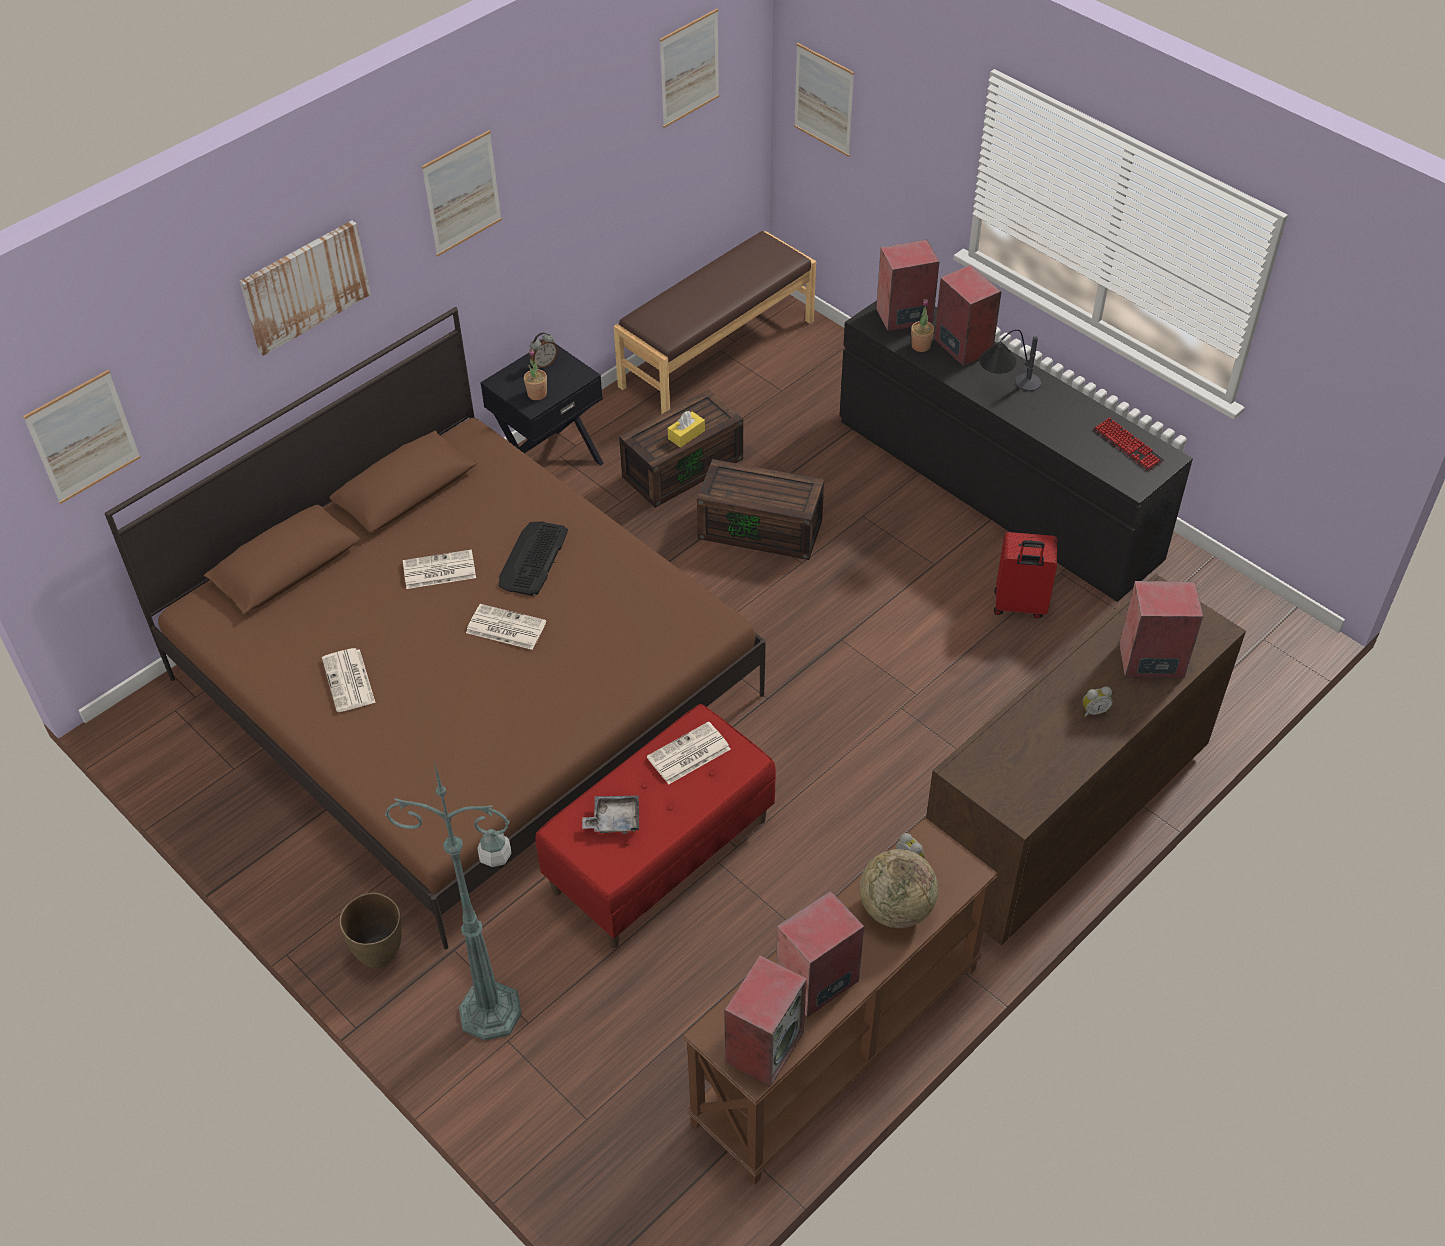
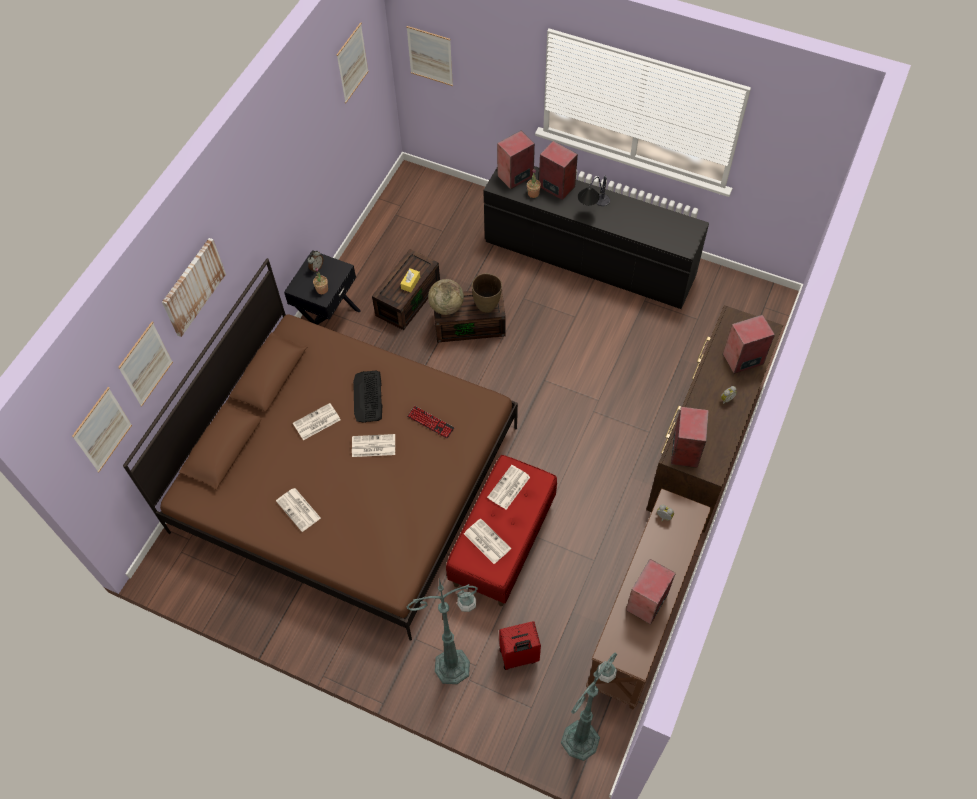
camera: 20 degrees left, 10 degrees up
(380, 953) = (375, 656): brown vase -> brown vase (487, 305)
(462, 193) = (258, 193): picture -> picture (146, 364)
(614, 820) = (486, 541): grey tray -> newspaper
(646, 1199) = (581, 738): none -> green floor lamp
(716, 353) = (394, 217): brown bench -> none
(764, 1046) = (636, 648): speaker -> speaker (684, 450)
(896, 908) = (669, 546): globe -> globe (446, 307)
(1019, 606) = (631, 328): red suitcase -> red suitcase (519, 656)
(1128, 445) = (672, 225): keyboard -> keyboard (430, 422)

